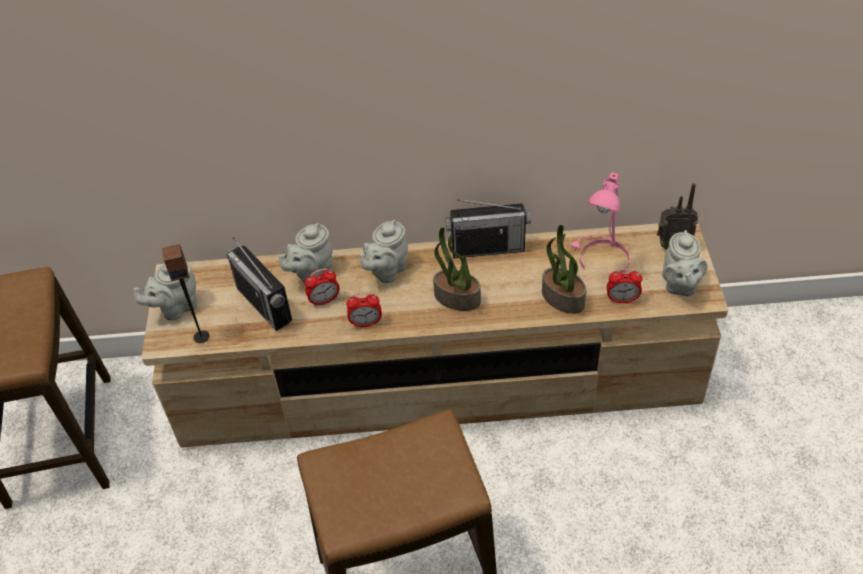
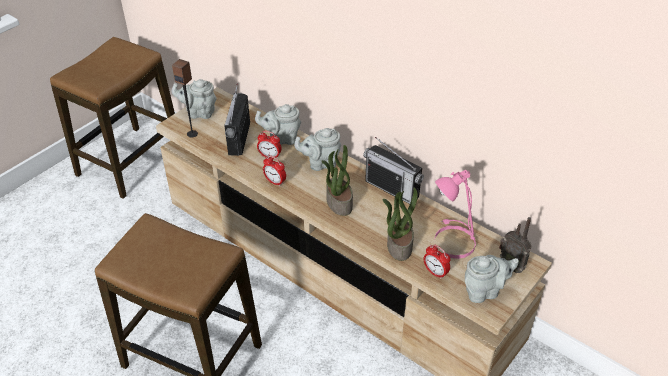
camera: 40 degrees right, 5 degrees down
(679, 285) = (484, 291): grey teapot -> grey teapot turned 150 degrees counterclockwise

